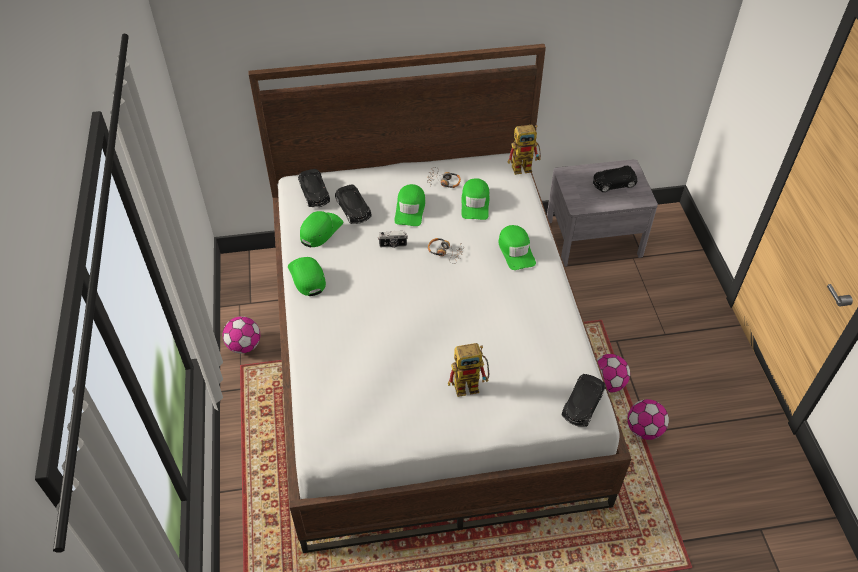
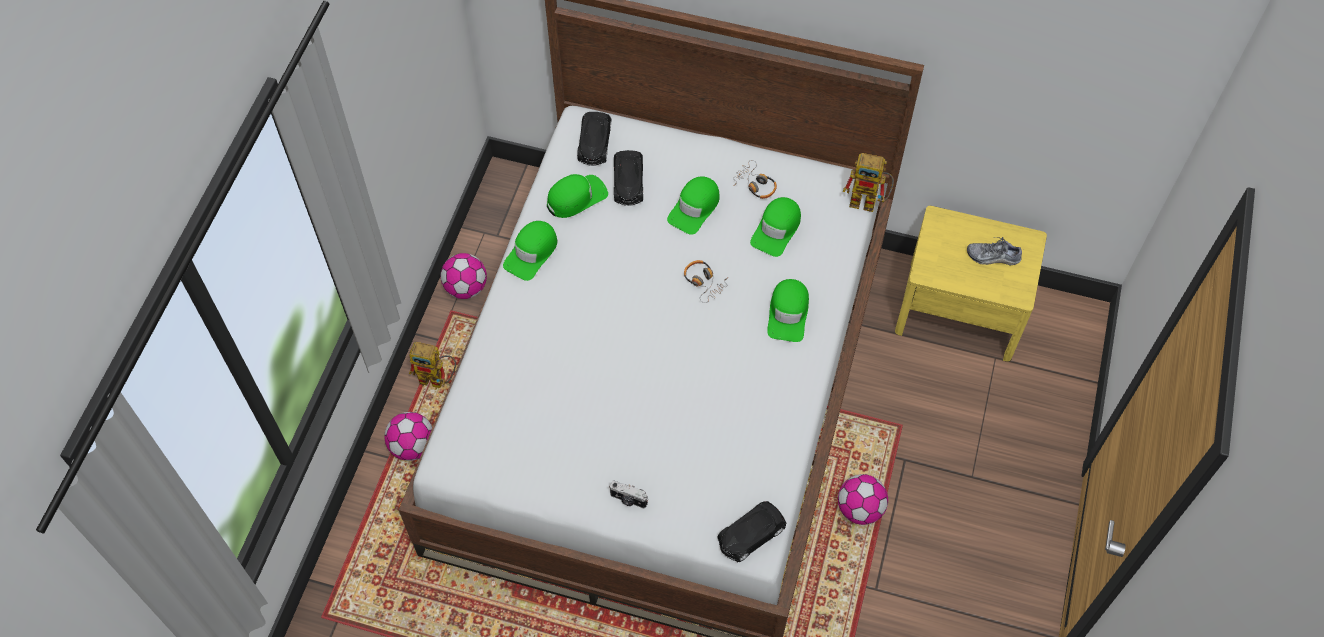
camera: 25 degrees right, 10 degrees up
(307, 277) = (532, 253): green cap -> green cap turned 150 degrees counterclockwise
(393, 245) = (648, 249): camera -> camera (628, 500)
(471, 385) = (641, 459): toy robot -> toy robot (438, 380)
(593, 238) = (960, 310): grey nightstand -> yellow nightstand
(613, 183) = (993, 257): black toy car -> shoe
(644, 429) = (869, 583): football -> football (412, 446)

